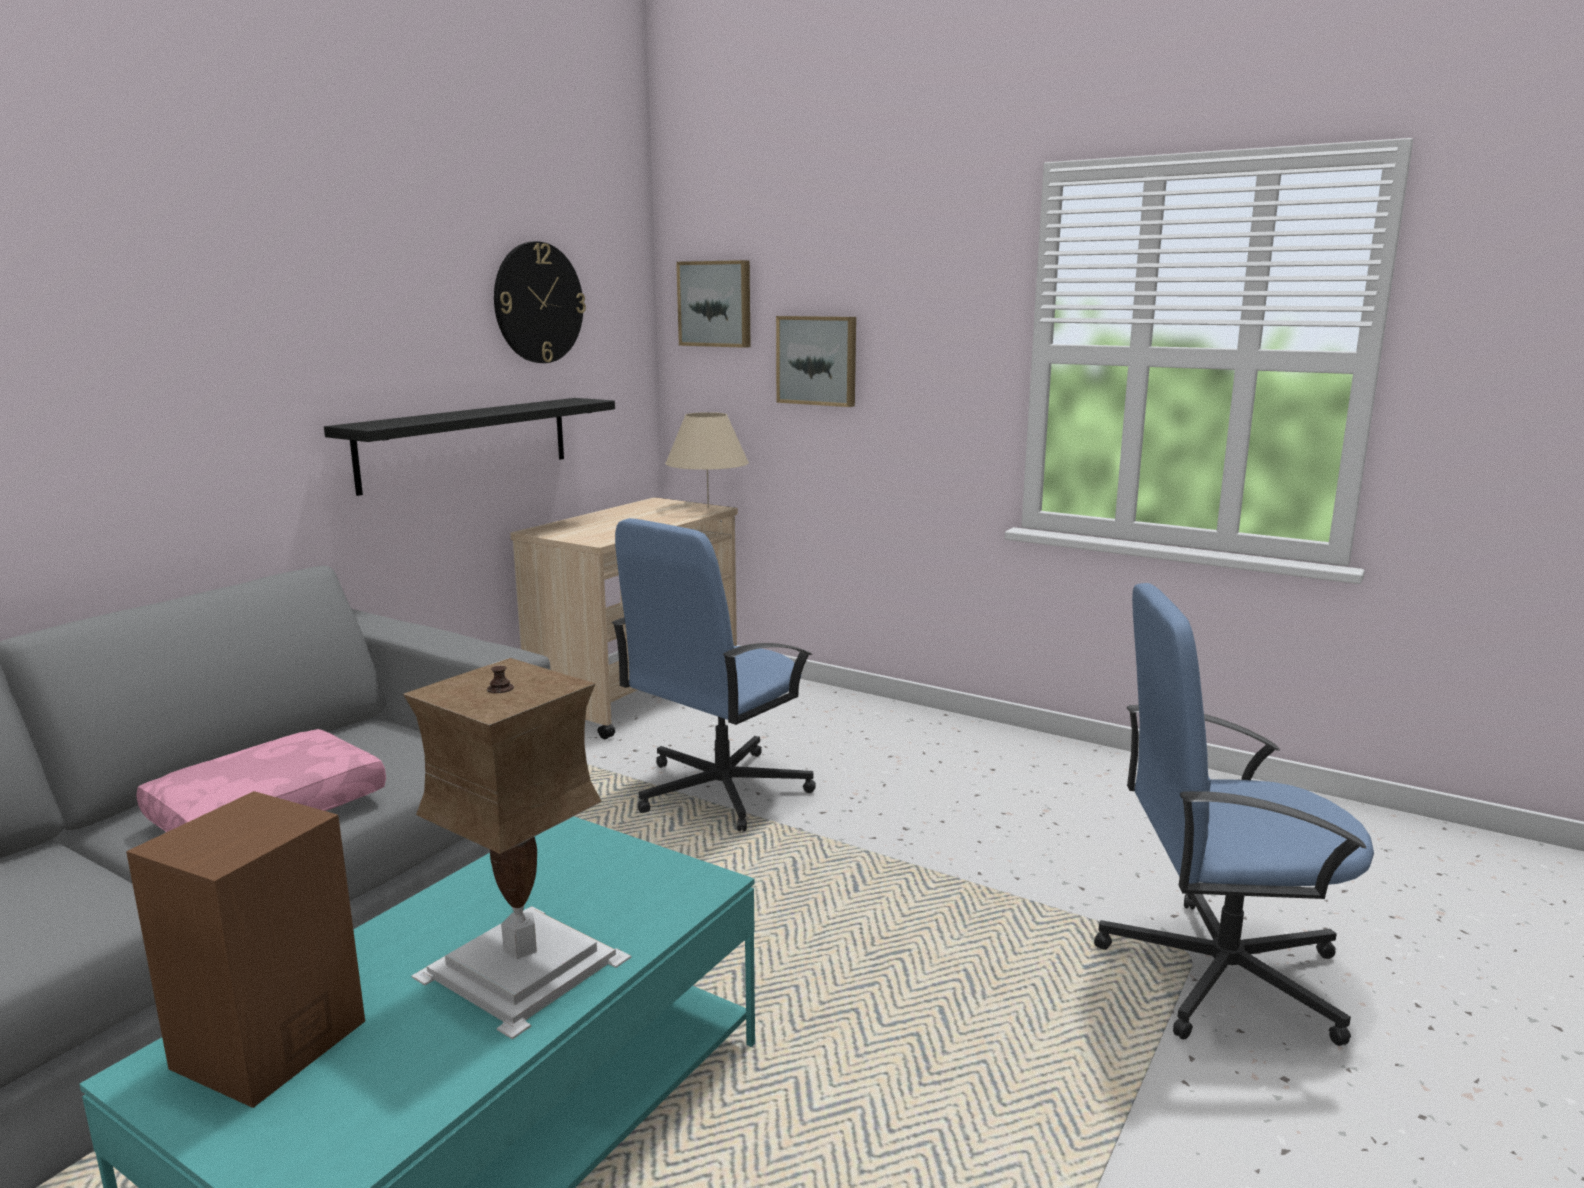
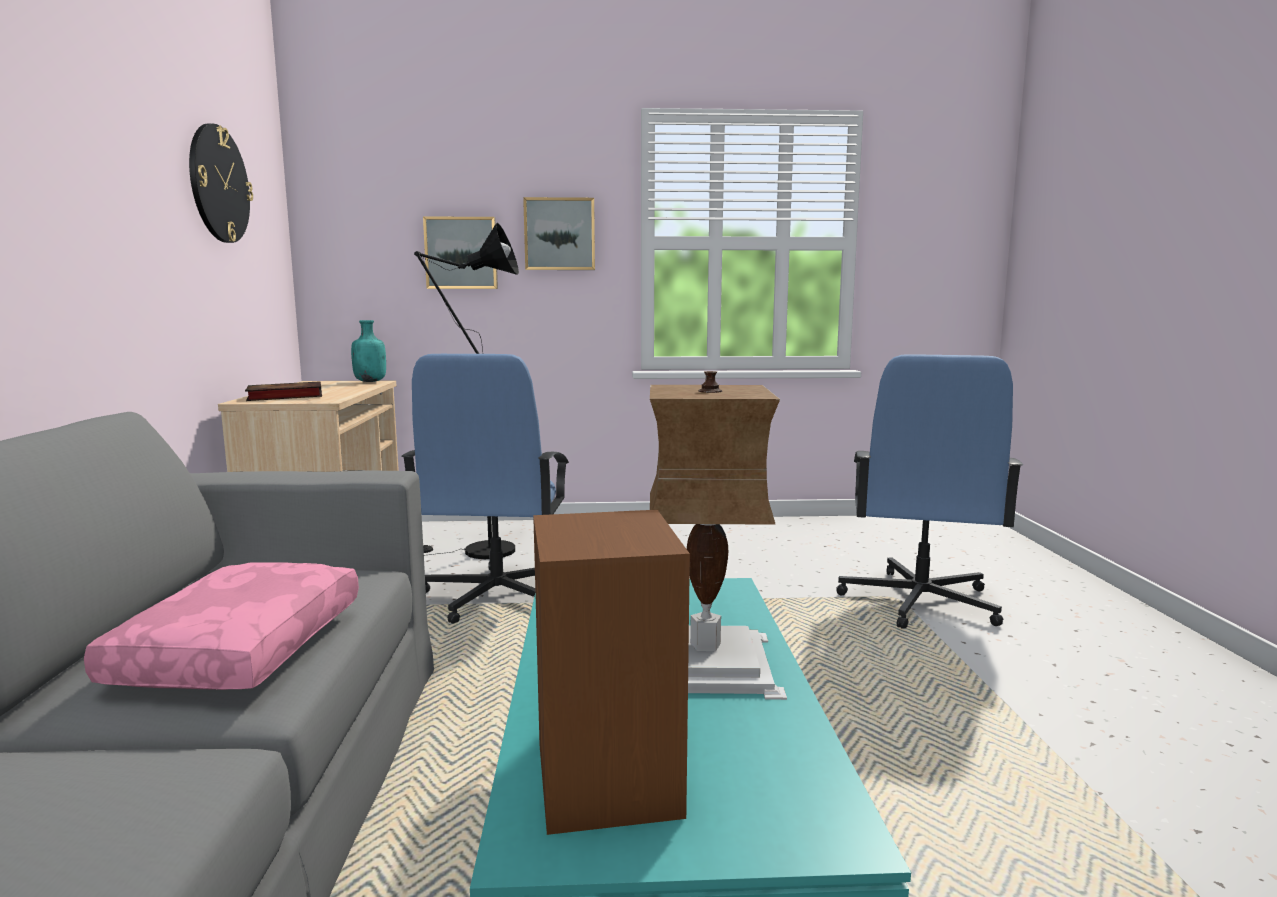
camera: 35 degrees left, 5 degrees down
(467, 443) = (178, 310): black shelf -> none
(579, 527) = (283, 396): none -> book
(708, 507) = (370, 381): beige table lamp -> turquoise bottle
(716, 304) = (356, 207): picture -> picture (559, 234)
(772, 727) = (479, 551): none -> black floor lamp
(1218, 973) = (919, 602): blue office chair -> blue office chair turned 45 degrees counterclockwise

